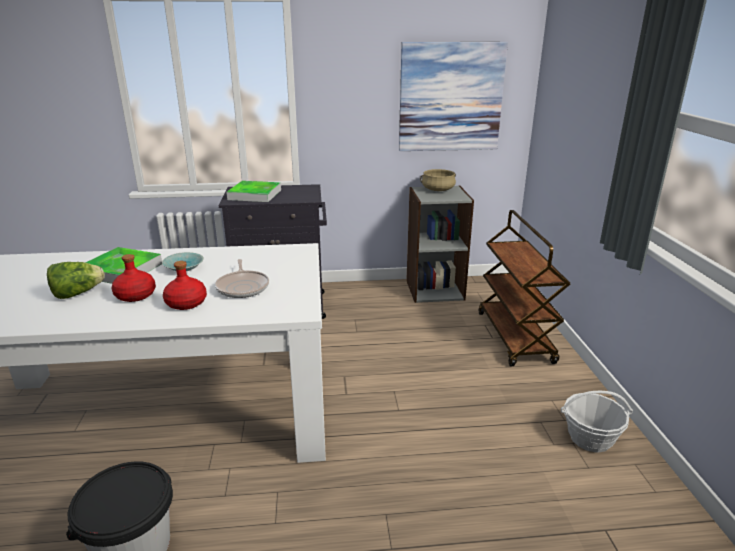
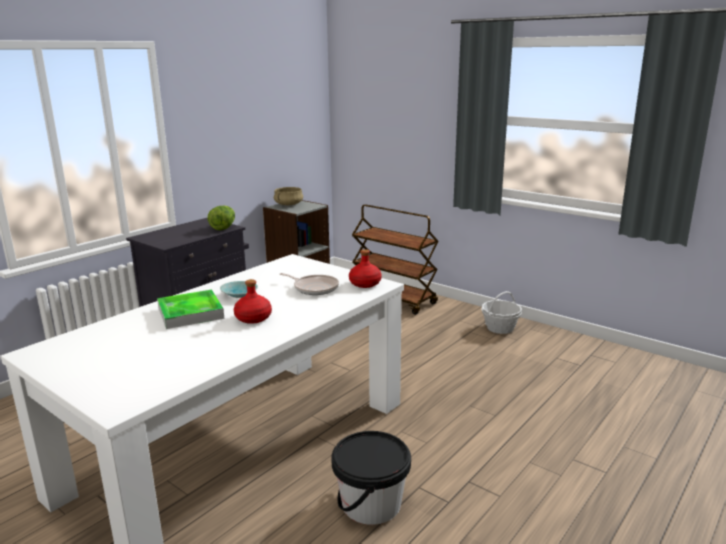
camera: 45 degrees left, 5 degrees down
(77, 293) = (202, 335): lettuce -> lettuce (223, 227)
(186, 303) = (302, 307): red bottle -> red bottle (364, 283)
(255, 195) = (174, 236): tray -> none
(450, 97) = (280, 126): picture -> none

